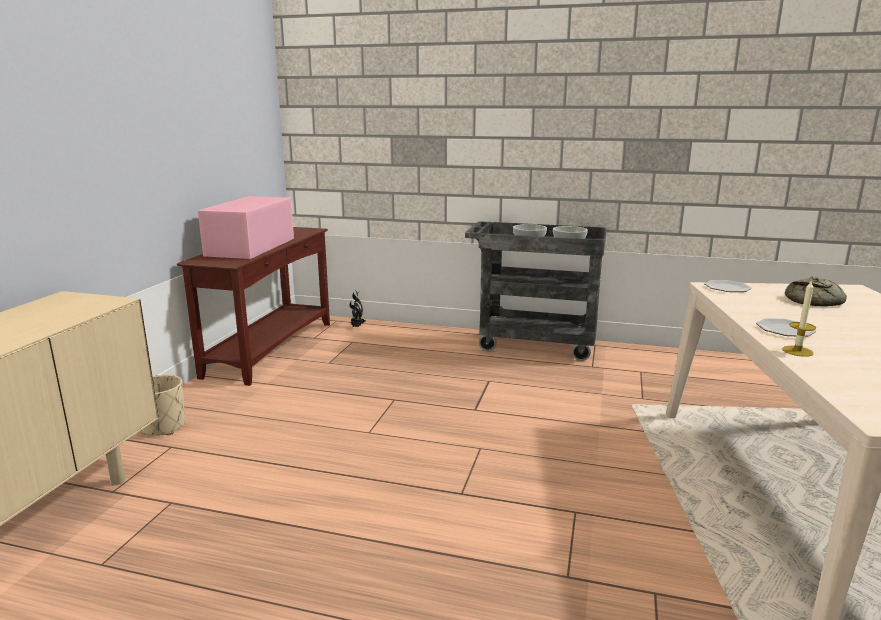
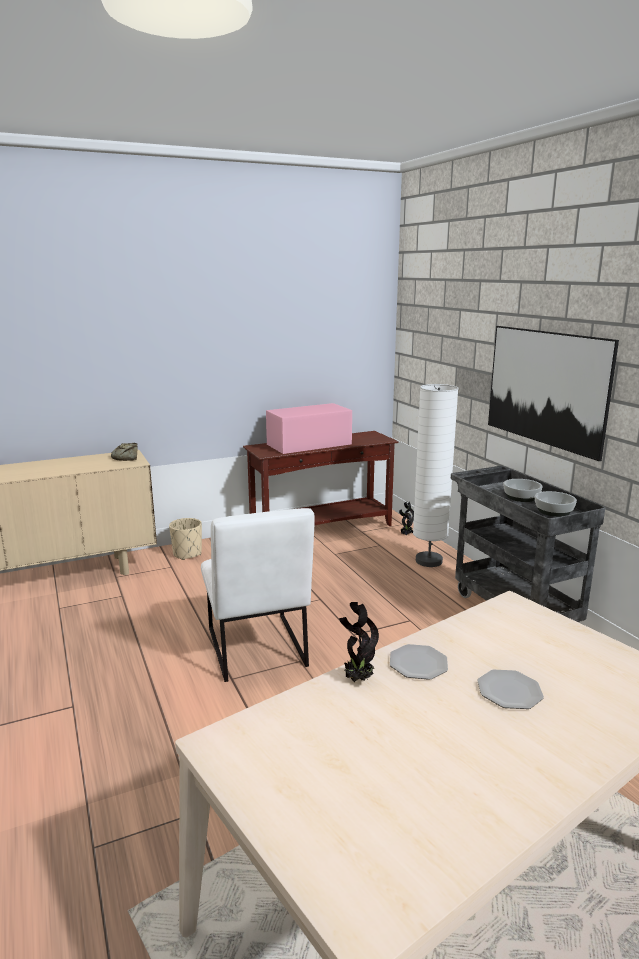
camera: 50 degrees right, 0 degrees up
(415, 338) = (429, 561): none -> white floor lamp
(428, 461) = (256, 648): none -> white chair
(520, 139) = (546, 387): none -> picture
(727, 288) = (522, 611): plate -> plate (509, 691)
(797, 351) = (357, 680): candle -> potted plant
(815, 301) = (564, 666): bread -> bread (126, 457)

